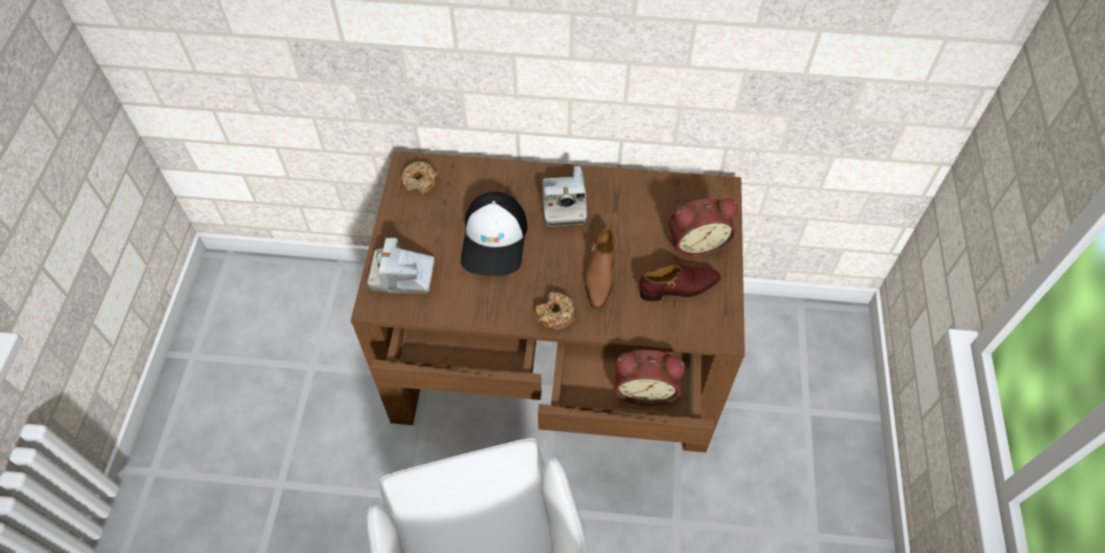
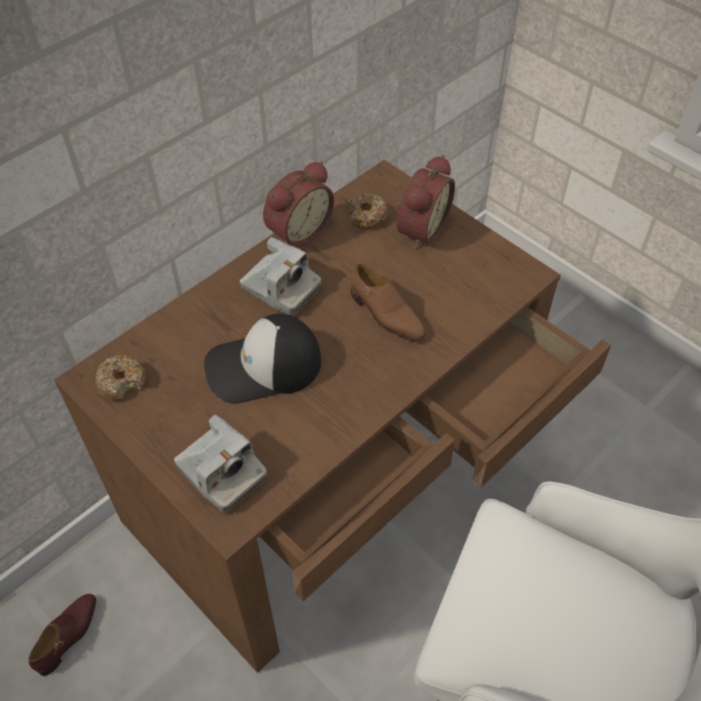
camera: 50 degrees left, 5 degrees down
(402, 276) = (221, 473): camera -> camera turned 90 degrees counterclockwise
(495, 240) = (263, 367): cap -> cap turned 120 degrees clockwise
(555, 315) = (396, 375): donut -> donut (366, 216)
(644, 388) = (511, 375): alarm clock -> alarm clock (297, 231)
(679, 288) = (454, 270): brown shoe -> brown shoe (68, 636)

